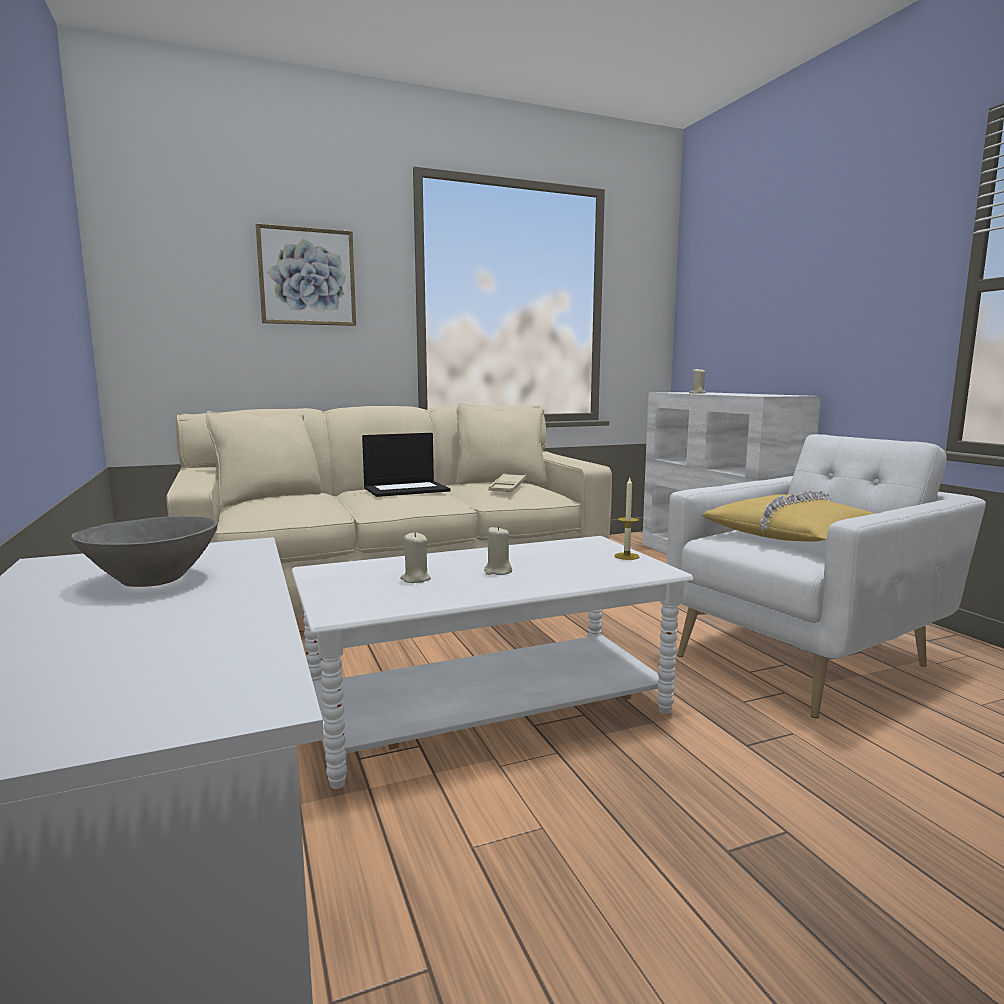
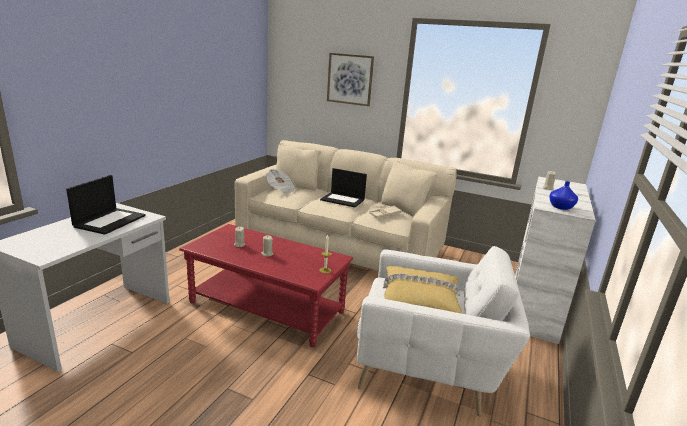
camera: 45 degrees right, 10 degrees up
(151, 579) = (110, 221): grey bowl -> laptop
(267, 502) = (281, 189): none -> newspaper
(490, 709) = (267, 307): white coffee table -> red coffee table
(769, 395) = (561, 207): none -> blue vase

